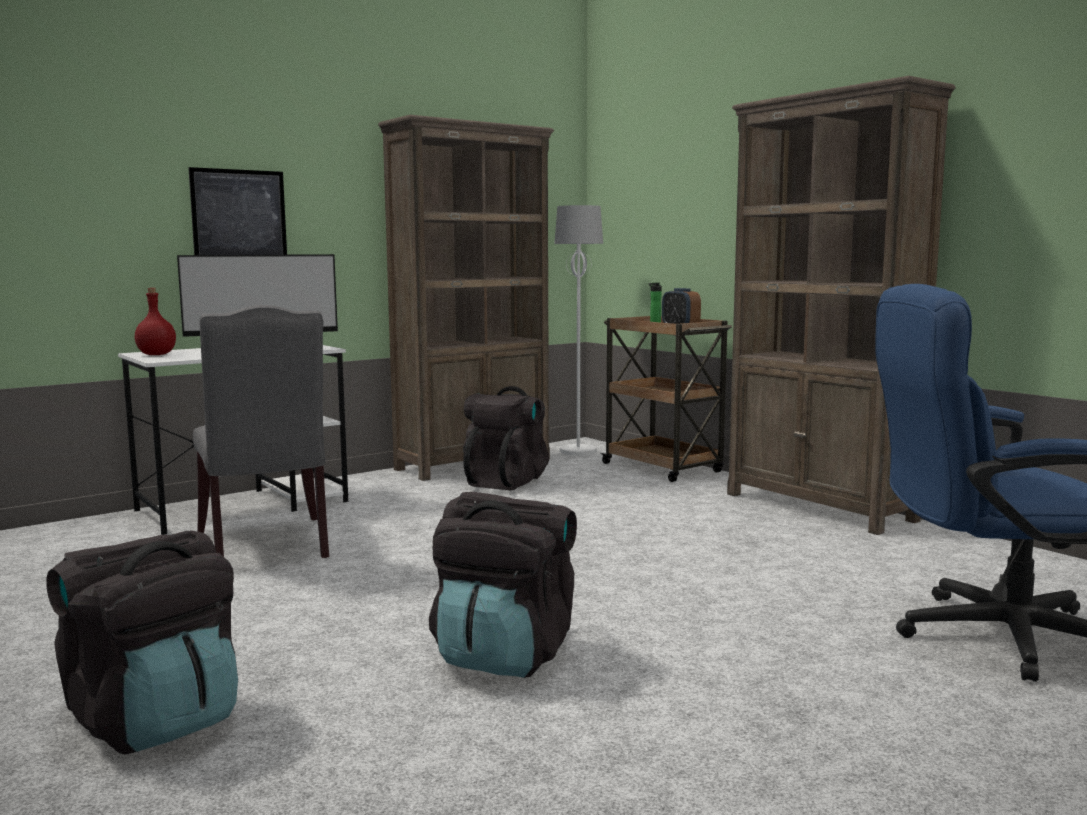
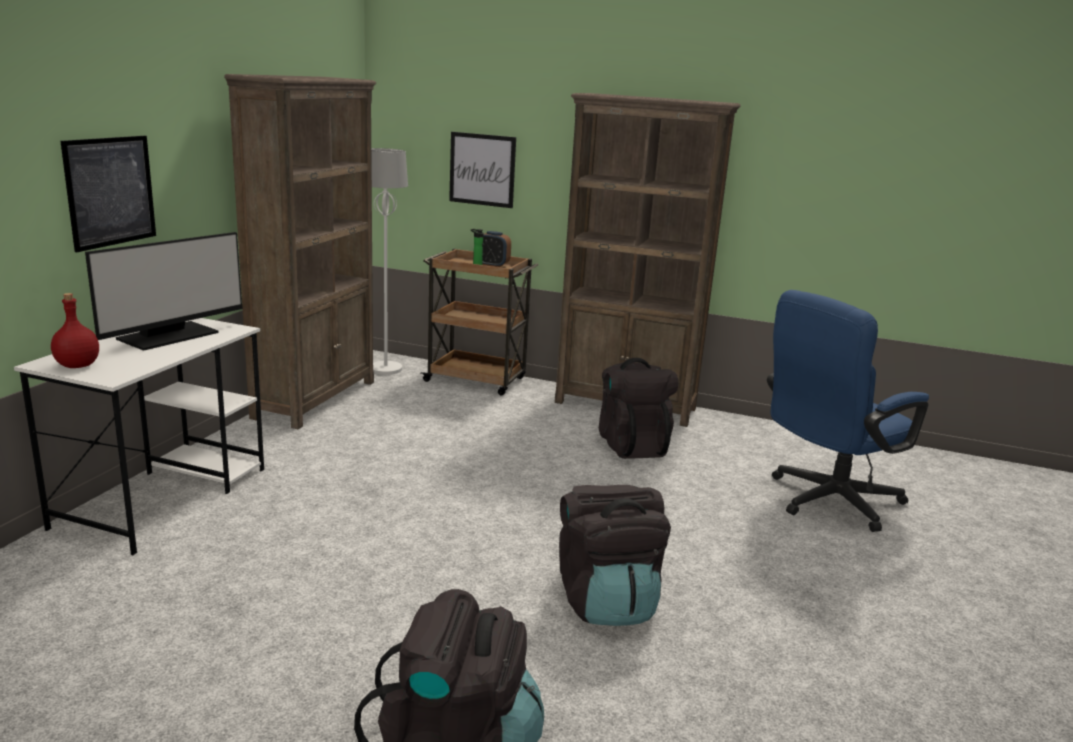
camera: 35 degrees left, 10 degrees up
(267, 546) = (267, 543): grey chair -> none
(506, 481) = (373, 416): black backpack -> black backpack (631, 444)
(682, 221) = (482, 169): none -> picture

